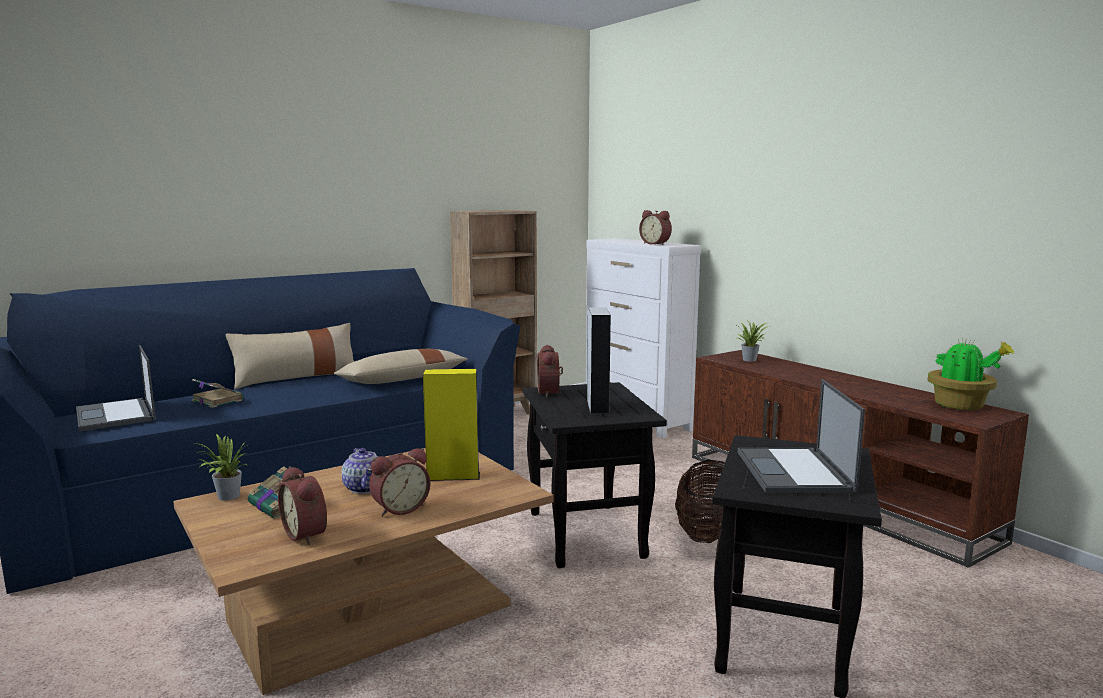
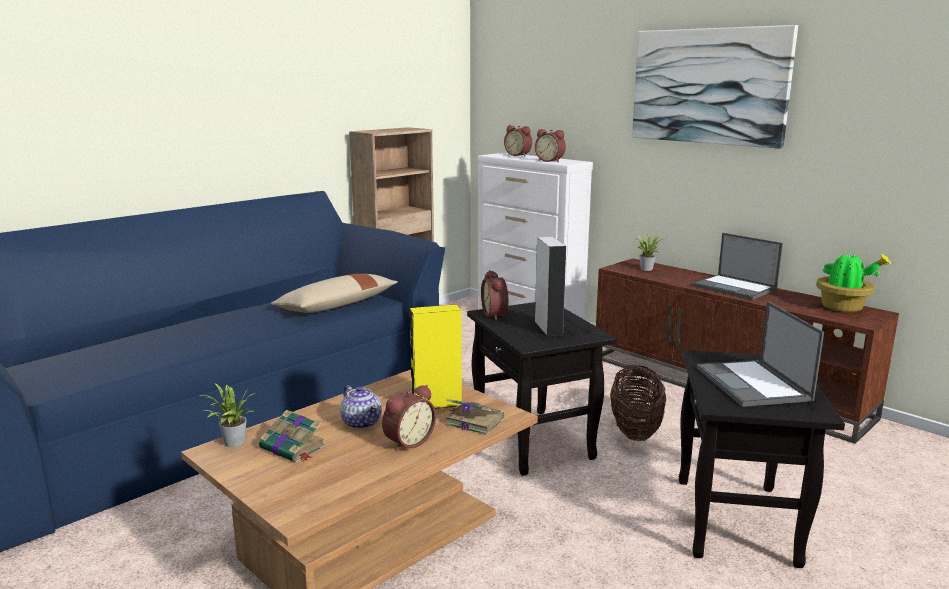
camera: 10 degrees left, 5 degrees up
(116, 415) = (70, 363): laptop -> laptop (735, 288)
(216, 400) = (167, 340): book -> book (473, 421)
(296, 378) = (229, 309): beige pillow -> none
(308, 534) = (338, 475): alarm clock -> alarm clock (519, 155)
(817, 159) = (709, 86): none -> picture

